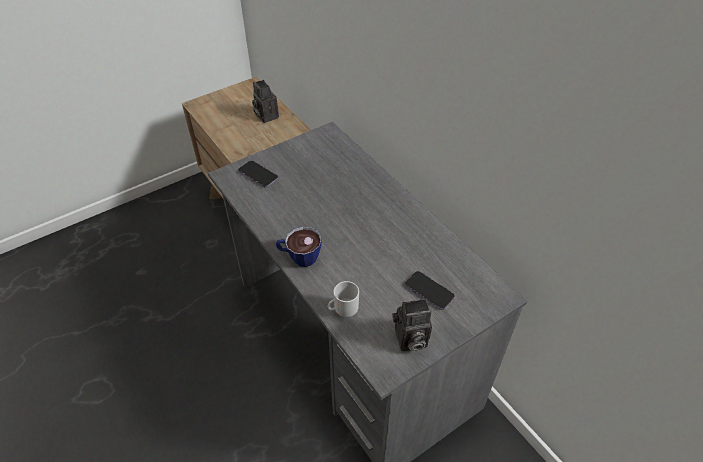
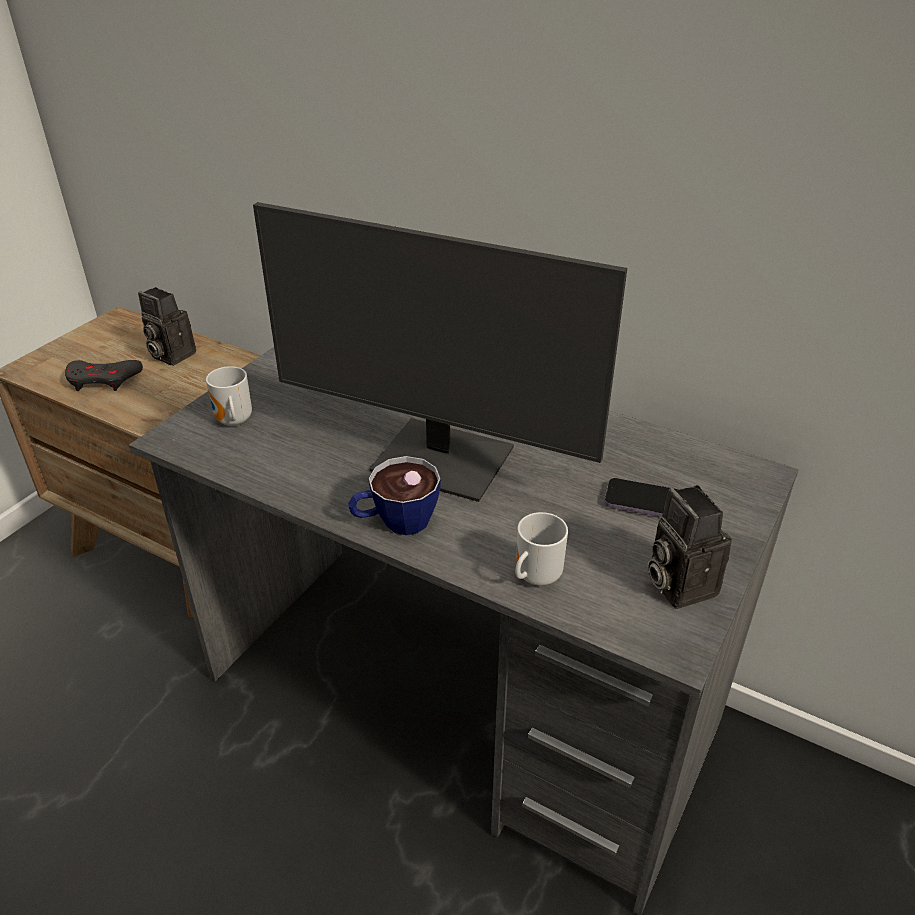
camera: 25 degrees left, 10 degrees down
(228, 122) = (103, 380): none -> grey game controller
(258, 175) = (233, 422): phone -> mug
(341, 231) = (442, 461): none -> monitor
(409, 340) = (676, 583): camera -> camera turned 105 degrees clockwise

